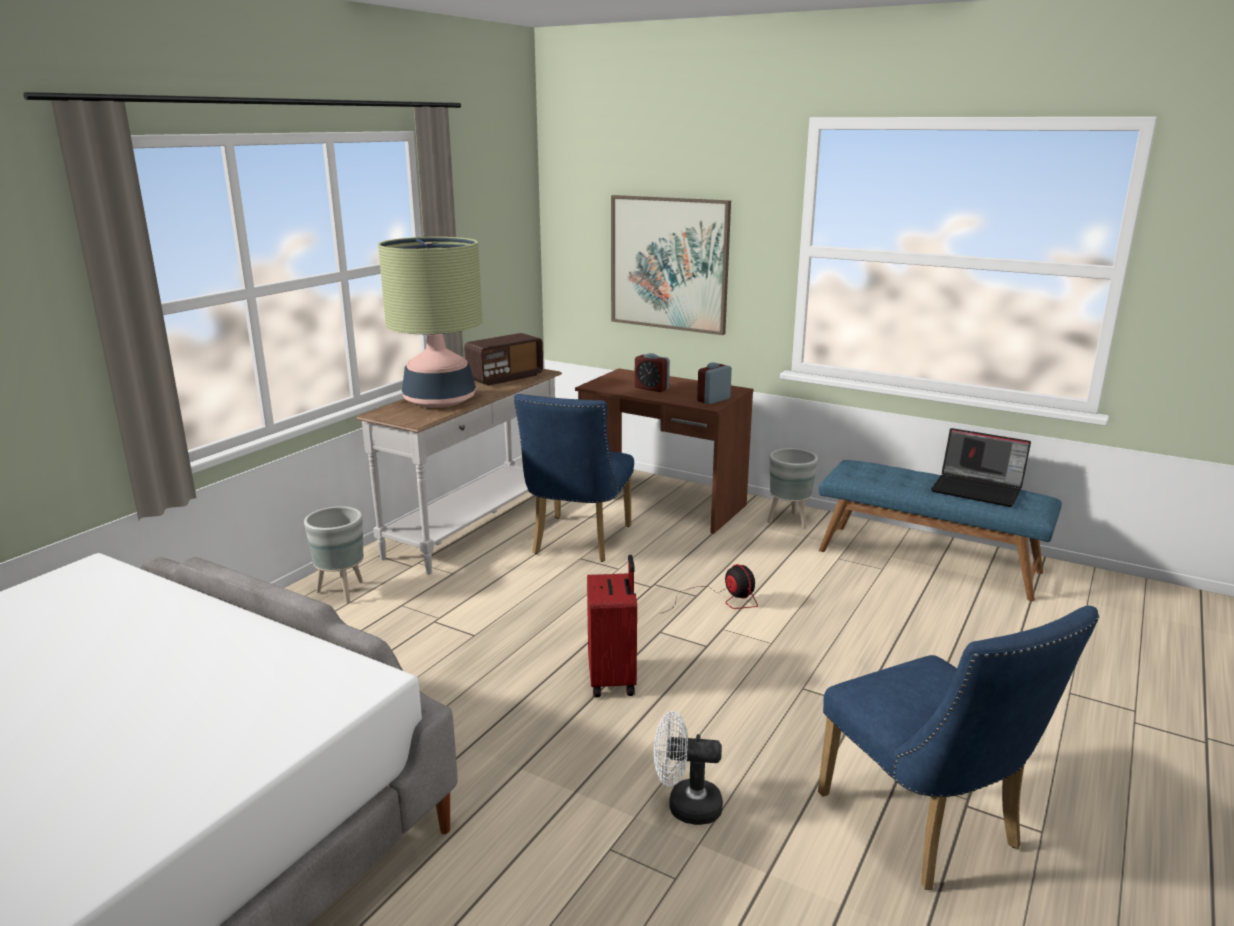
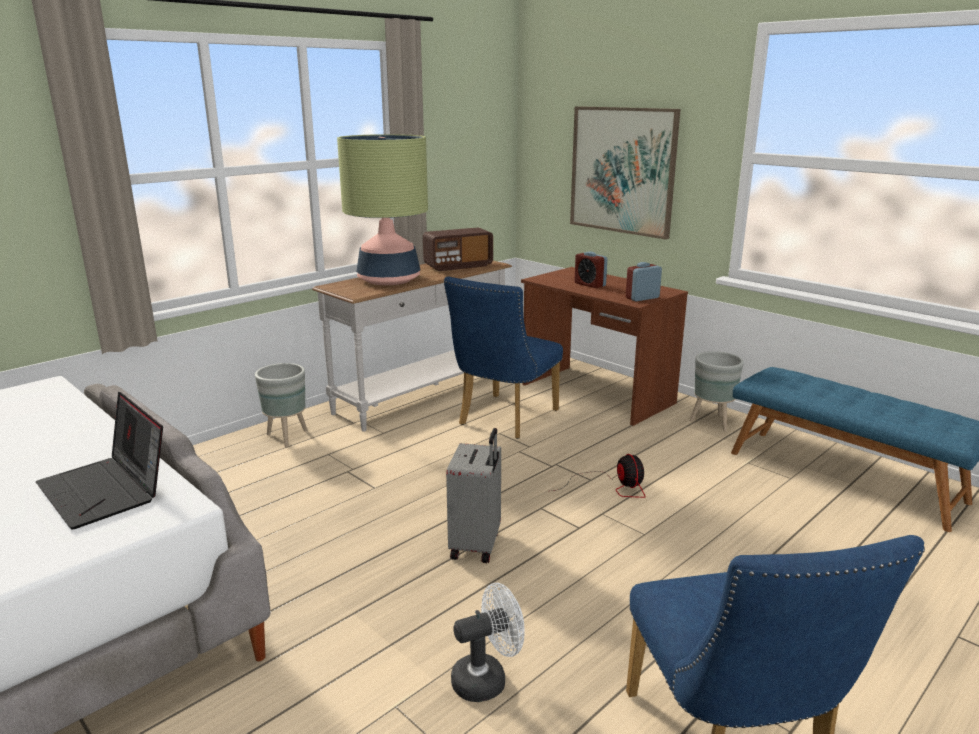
camera: 15 degrees right, 0 degrees up
(613, 679) = (477, 545): red suitcase -> grey suitcase
(685, 806) = (487, 679): white fan -> white fan turned 135 degrees clockwise
(978, 489) = (901, 408): laptop -> laptop (107, 490)

